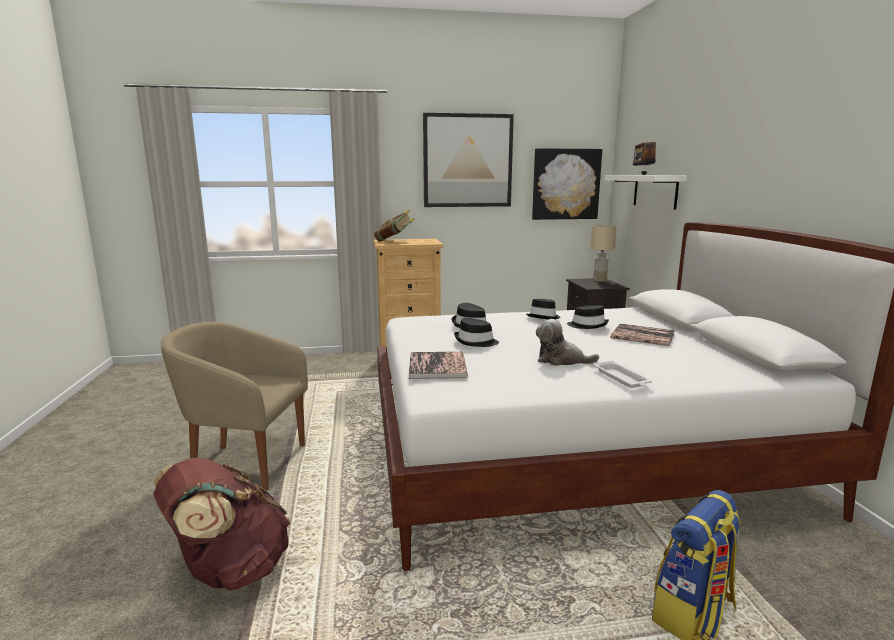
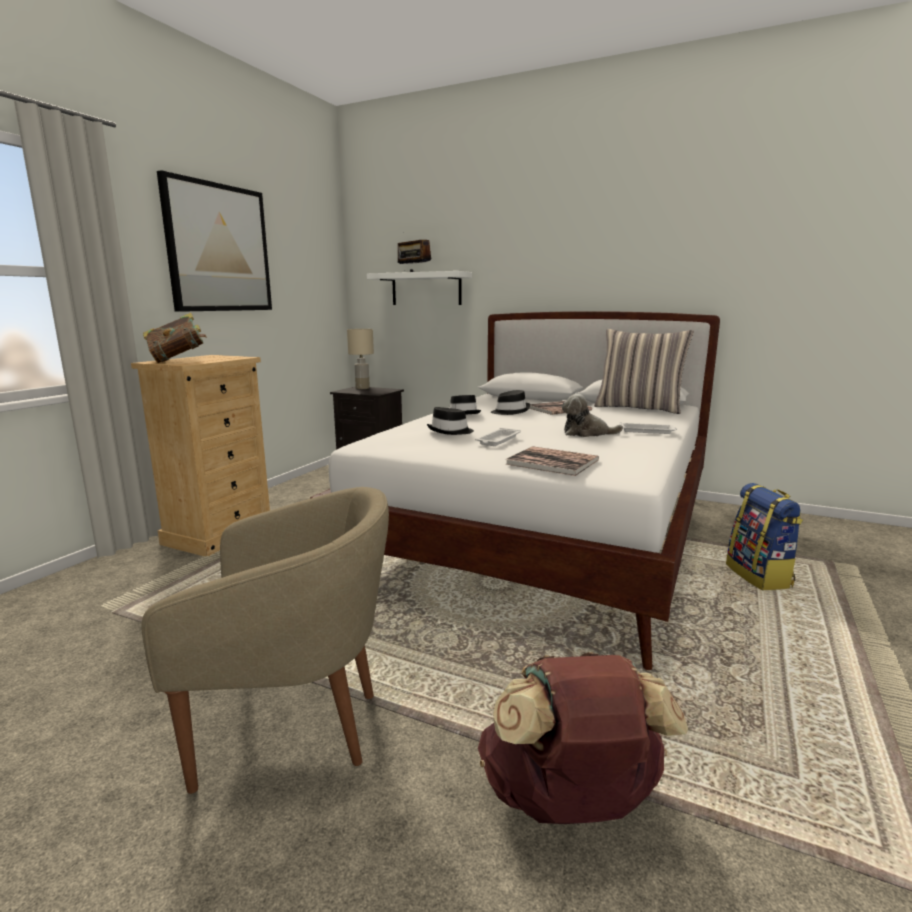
camera: 55 degrees left, 0 degrees up
(245, 463) = (296, 729): beige armchair -> beige armchair turned 135 degrees counterclockwise
(475, 342) = (497, 440): black hat -> white tray
(561, 360) = (586, 433): plush toy -> plush toy turned 45 degrees clockwise
(565, 184) = (313, 284): picture -> none
(736, 360) = (639, 408): none -> pillow

